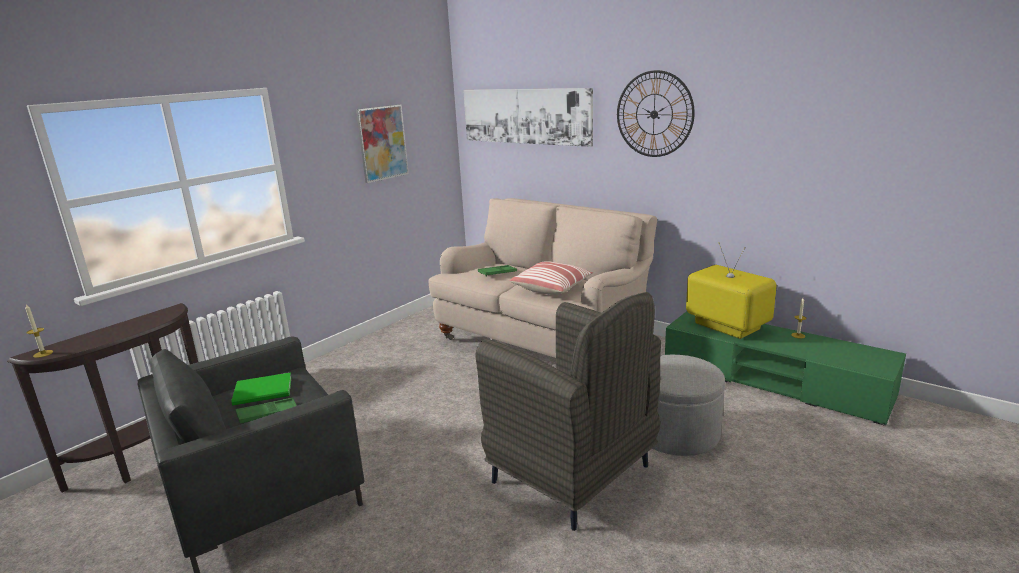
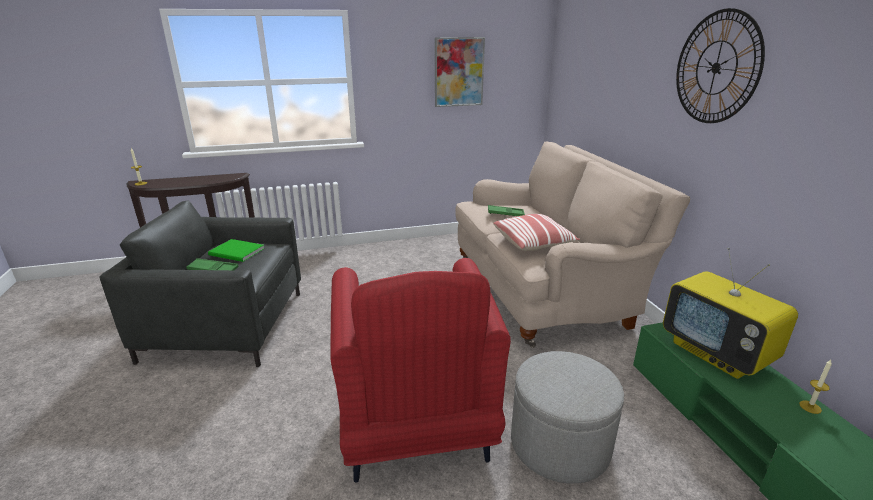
camera: 35 degrees right, 5 degrees up
(525, 116) = (599, 59): picture -> none
(573, 476) = (416, 431): grey armchair -> red armchair
(725, 326) = (717, 353): television -> television turned 150 degrees clockwise

